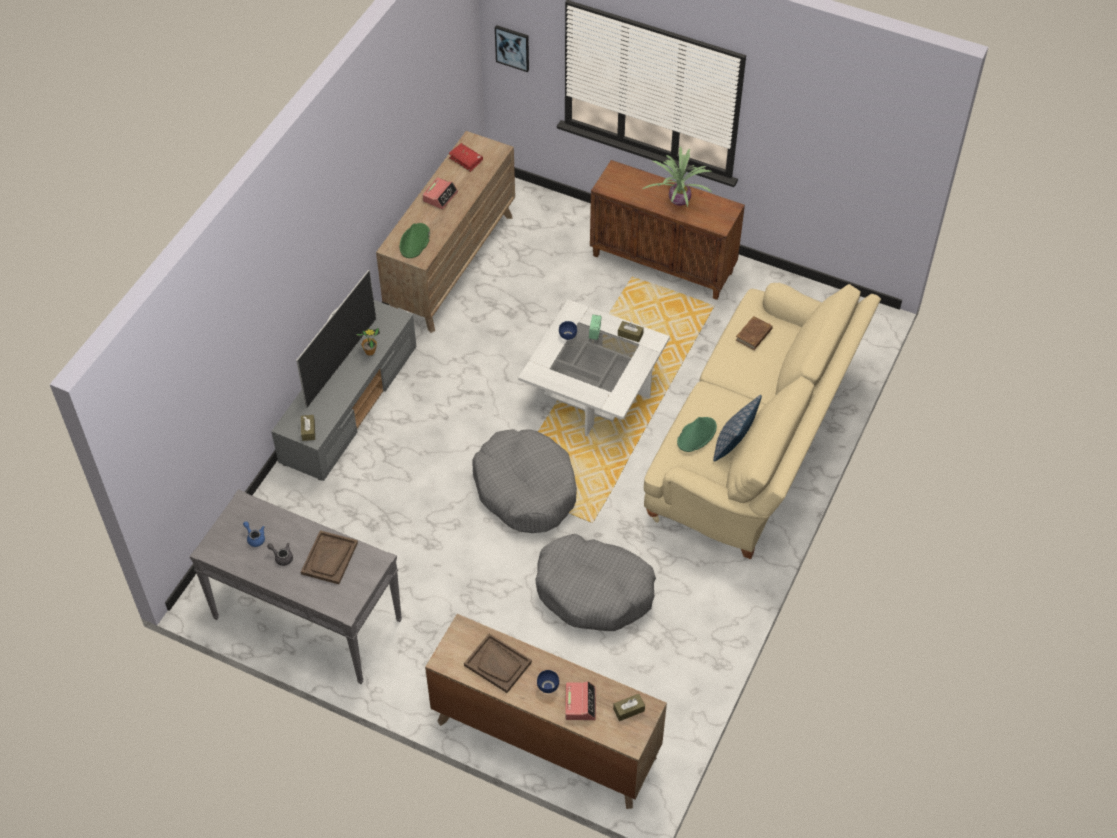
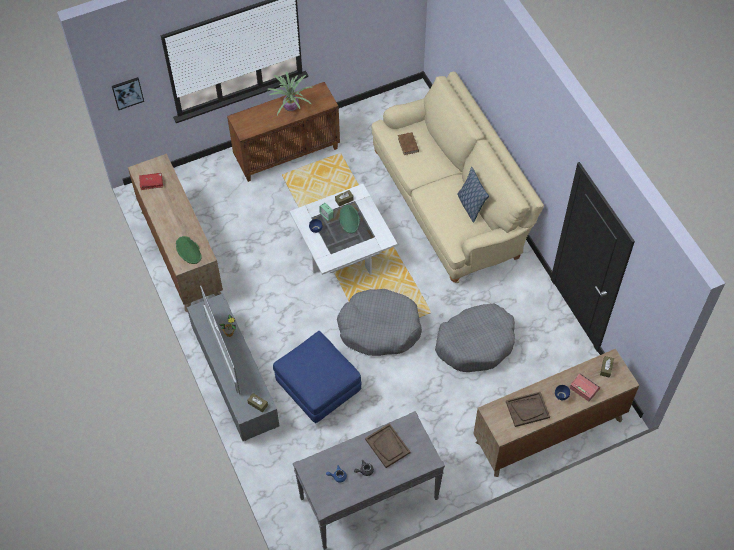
camera: 50 degrees left, 5 degrees up
(400, 485) = (318, 388): none -> blue ottoman
(440, 196) = (166, 214): alarm clock -> none
(697, 435) = (450, 217): green hat -> green hat (349, 219)

